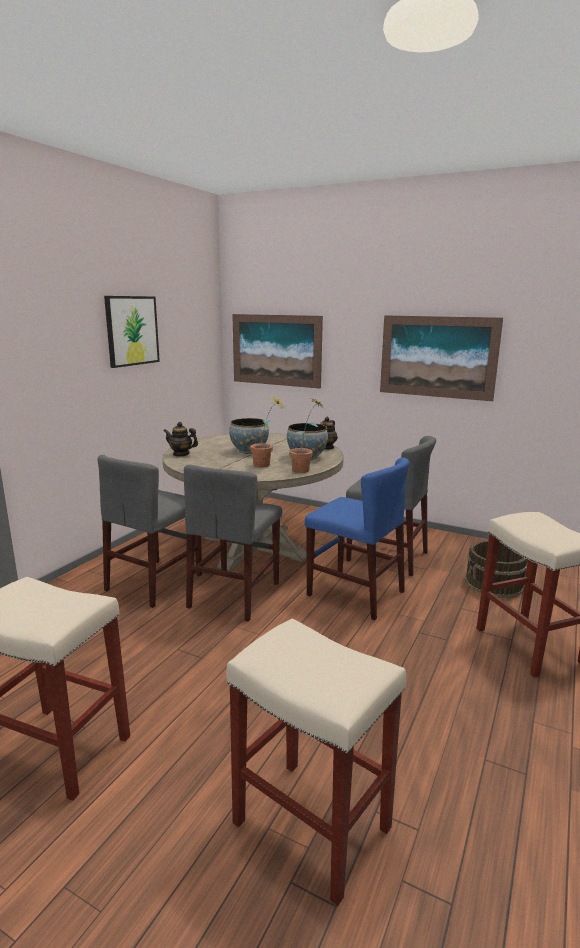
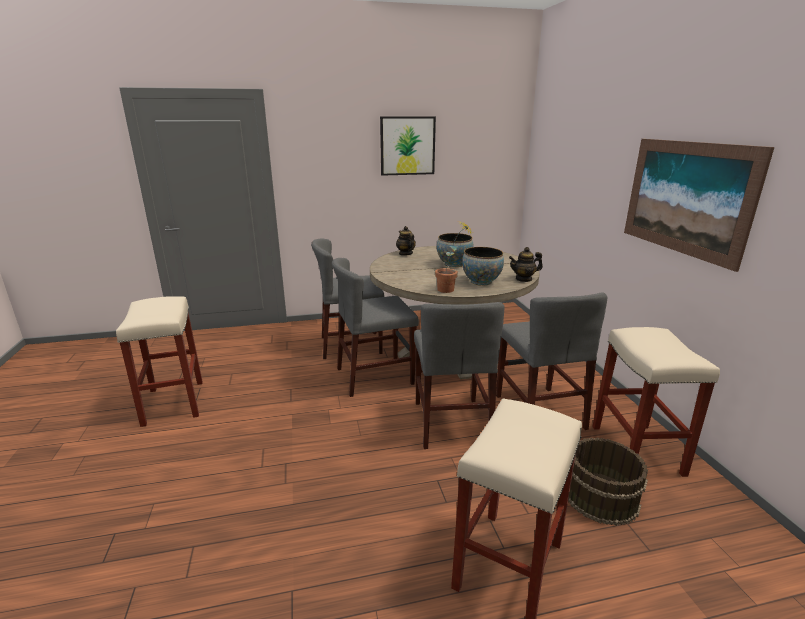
camera: 50 degrees right, 5 degrees up
(266, 465) = (433, 278): potted plant -> none
(276, 350) = (557, 173): picture -> none
(309, 825) = (164, 520): beige stool -> beige stool (635, 449)
(355, 593) = (451, 422): blue chair -> grey chair

